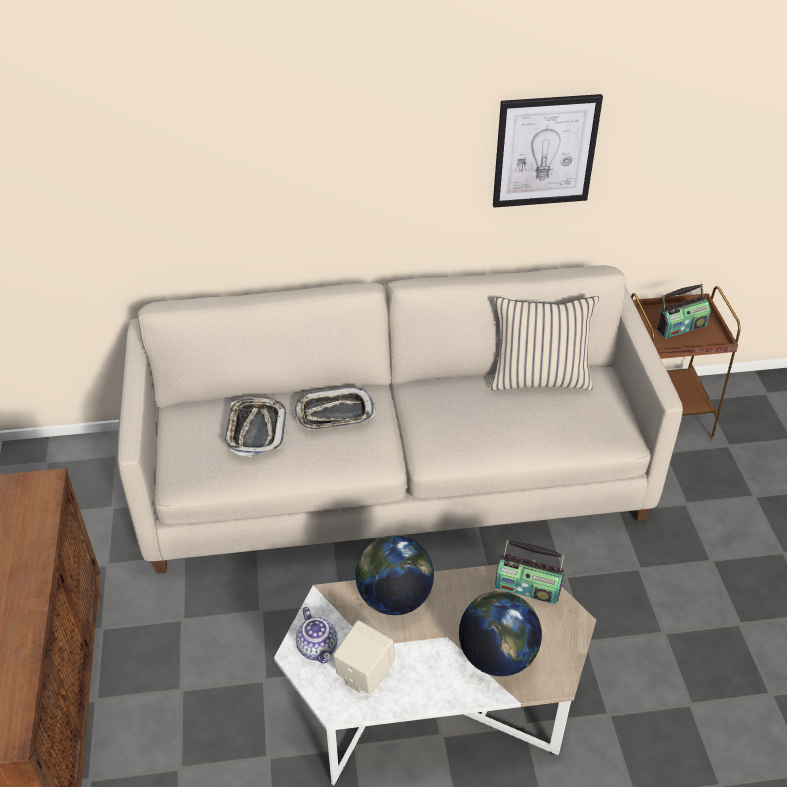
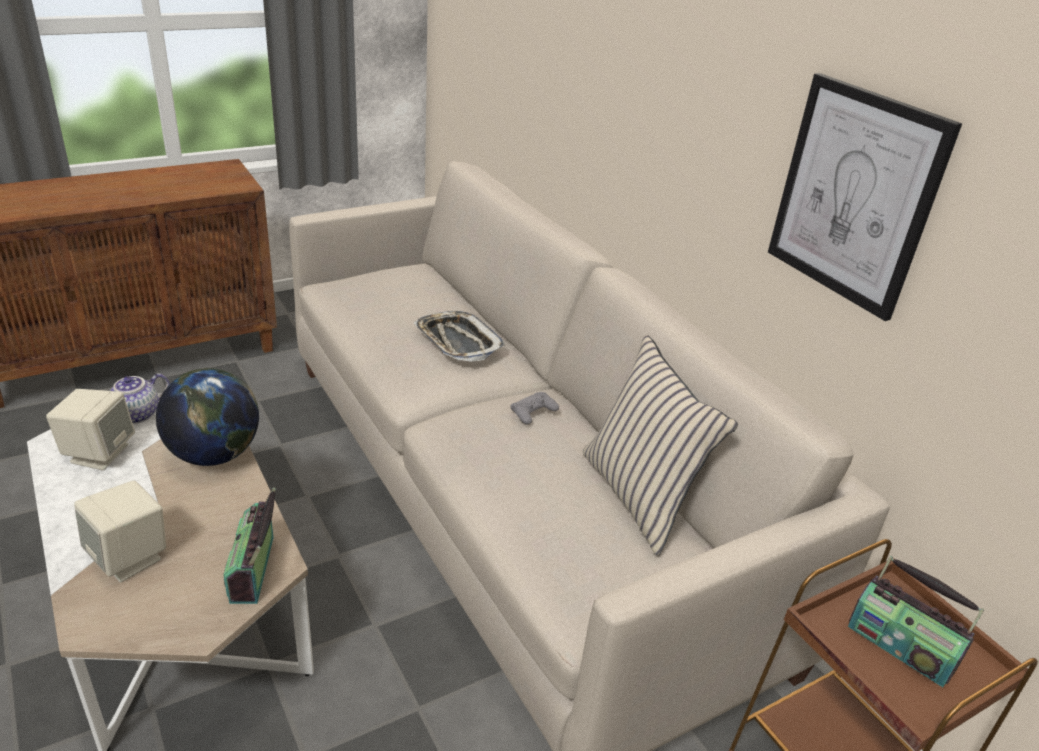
camera: 65 degrees right, 10 degrees down
(255, 430) = (408, 302): tray -> none
(442, 398) = (533, 412): none -> grey game controller
(497, 656) = (130, 558): globe -> beige speaker

